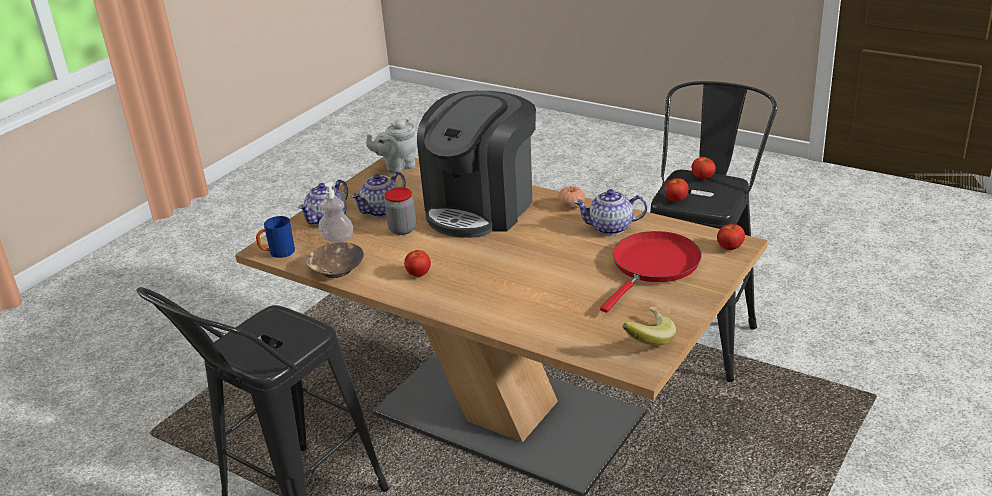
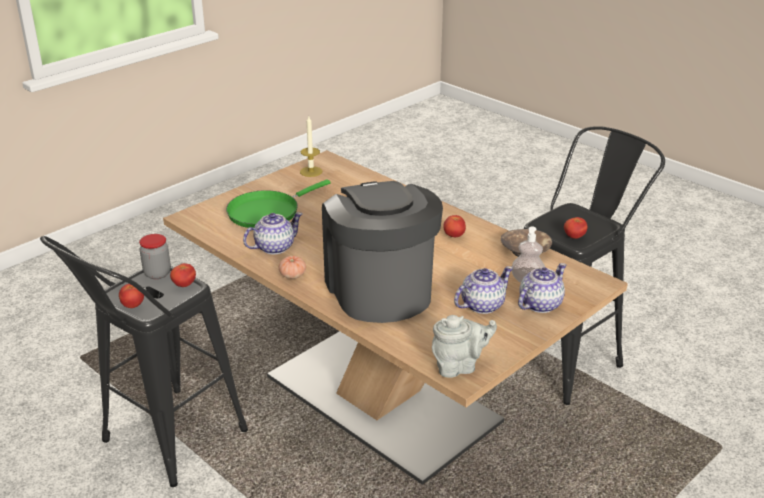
camera: 170 degrees left, 0 degrees up
(277, 253) = (584, 275): blue mug -> none
(402, 229) = (463, 279): jar -> jar (157, 273)
(481, 207) = (379, 290): coffee machine -> coffee machine turned 60 degrees counterclockwise
(611, 228) = (274, 247): teapot -> teapot turned 45 degrees counterclockwise
(646, 339) = (311, 171): banana -> candle
(653, 266) = (267, 212): red frying pan -> green frying pan
(730, 247) = (197, 215): tomato -> tomato (574, 237)

